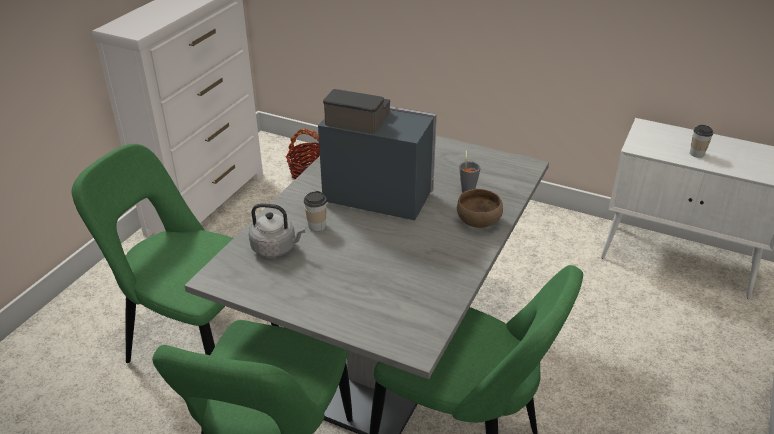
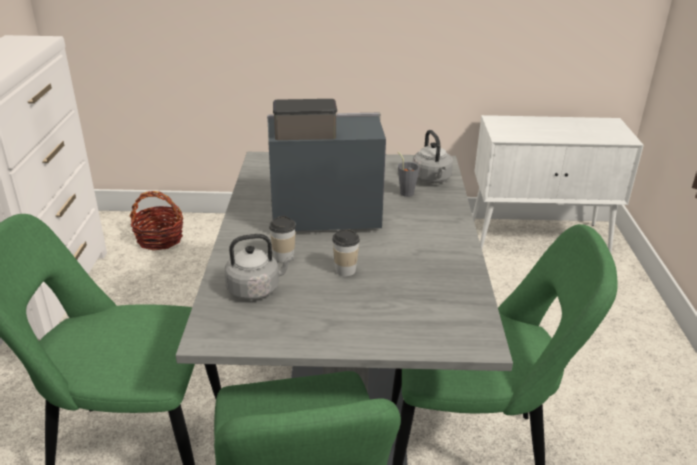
camera: 25 degrees left, 5 degrees down
(478, 221) = (438, 216): brown bowl -> none
(503, 182) = (432, 179): none -> grey kettle
(697, 154) = (551, 133): cup -> cup (345, 270)

